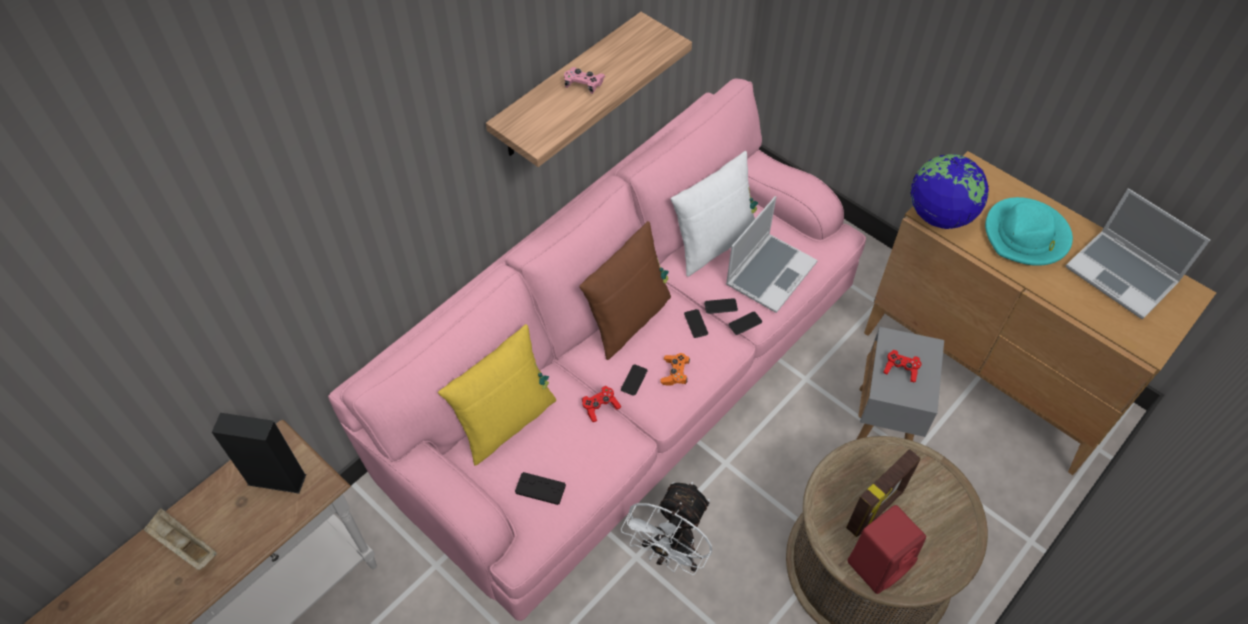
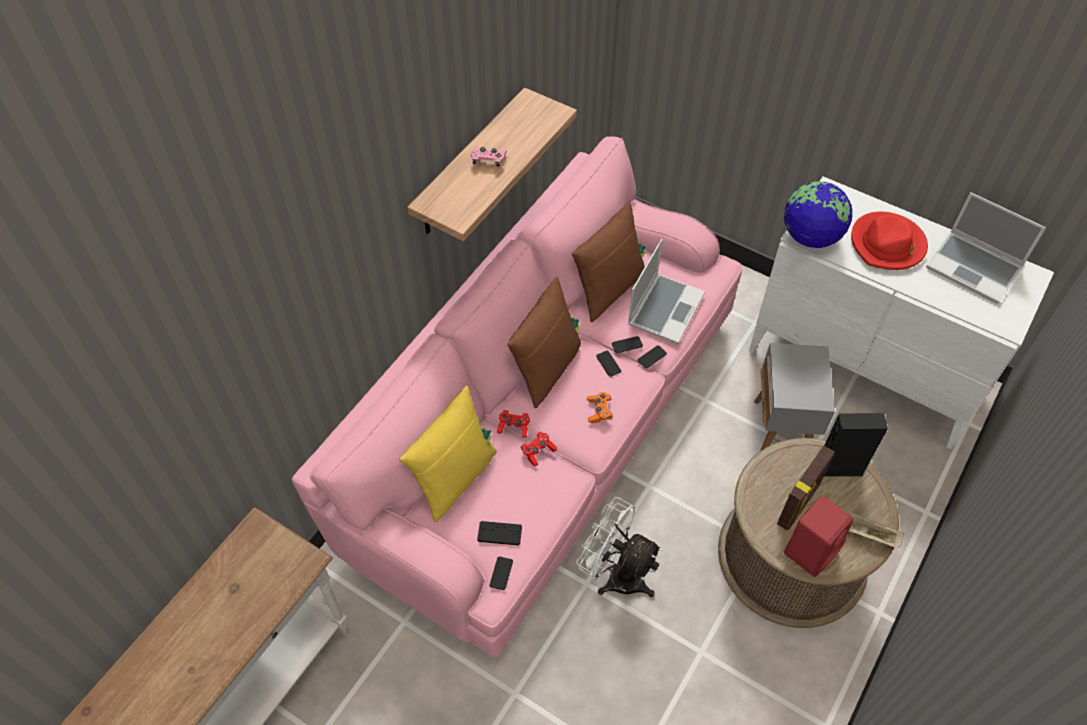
camera: 10 degrees left, 0 degrees up
(184, 545) = (189, 637): beige tray -> beige tray (863, 533)
(277, 479) = (263, 562): black speaker -> black speaker (839, 468)
(634, 380) = (563, 423): phone -> phone (501, 573)
(671, 552) = (616, 574): white fan -> white fan turned 105 degrees clockwise
(713, 244) = (608, 290): white pillow -> brown pillow
(900, 369) = (796, 378): red game controller -> red game controller (514, 427)
(989, 370) = (863, 368): brown cabinet -> white cabinet
(1026, 236) = (887, 244): turquoise hat -> red hat

